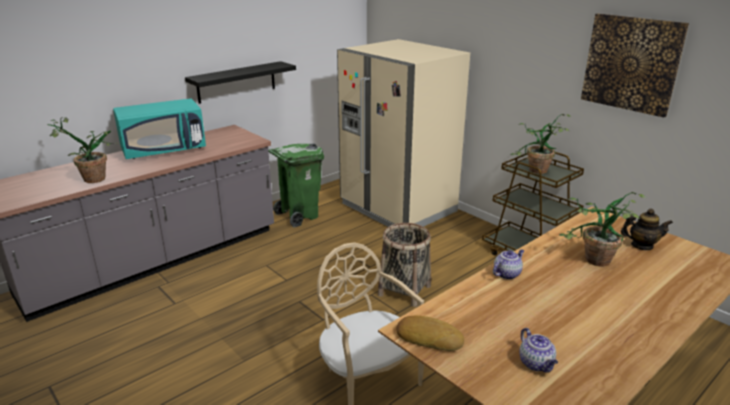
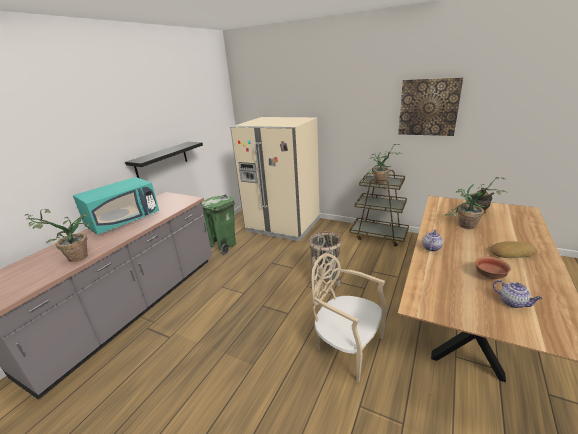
camera: 20 degrees left, 0 degrees up
(429, 337) = (435, 307): bread -> bread (511, 253)
(545, 328) = (490, 276): none -> bowl

